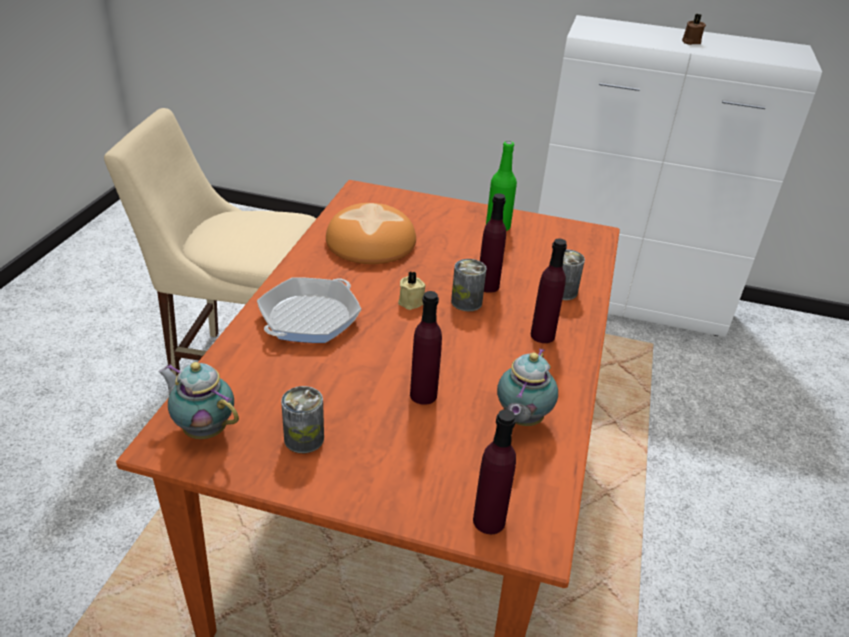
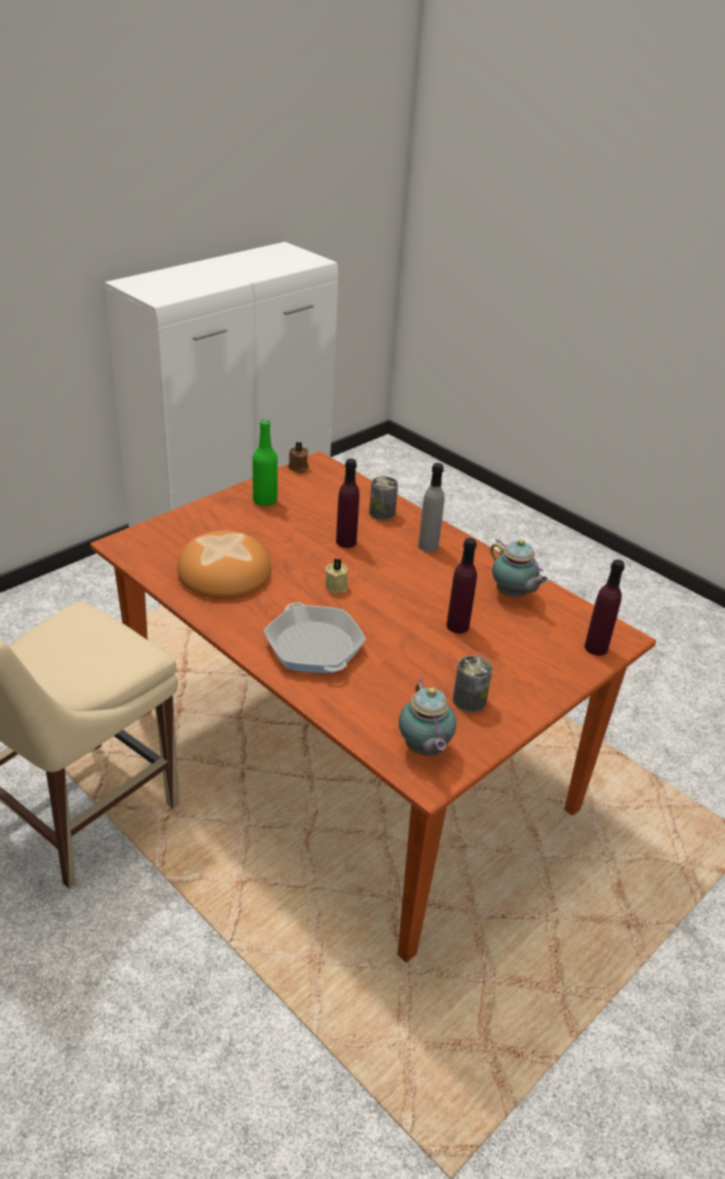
camera: 60 degrees left, 0 degrees up
(203, 429) = (424, 750): teapot -> teapot turned 75 degrees counterclockwise
(466, 302) = (359, 560): can -> none
(542, 335) = (428, 546): purple bottle -> grey bottle
(690, 42) = (229, 272): brown candle -> brown candle (298, 468)

